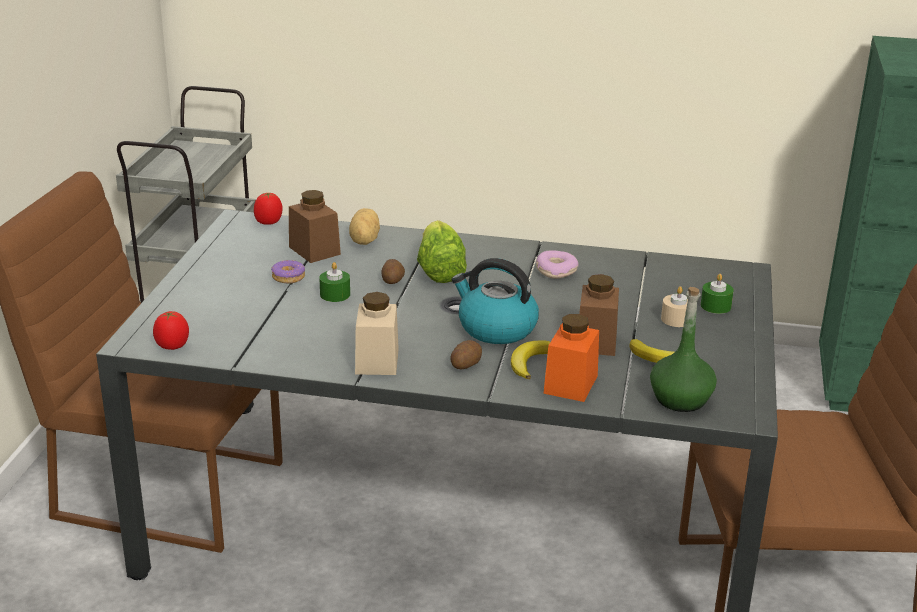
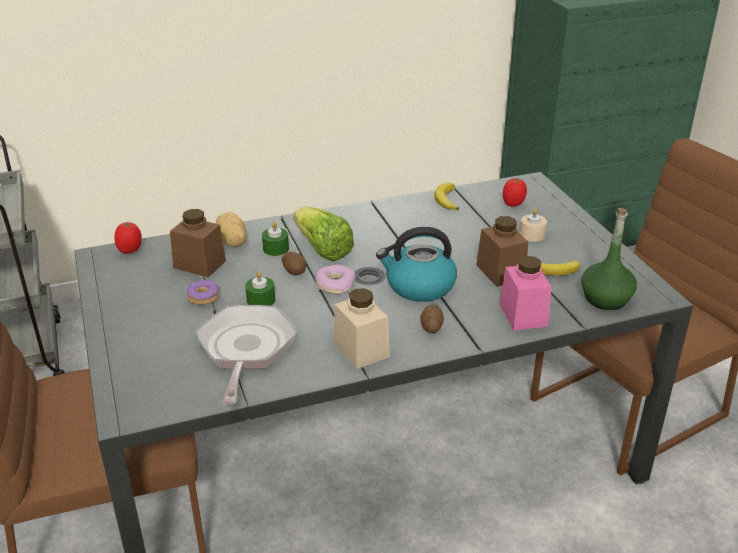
camera: 30 degrees left, 5 degrees up
(172, 346) = (167, 403): tomato -> tomato (513, 204)
(277, 329) = (246, 350): none -> frying pan
(530, 362) = (475, 307): banana -> banana (446, 200)
(556, 271) = (408, 222): donut -> donut (335, 285)
(570, 384) = (523, 315): orange jar -> pink jar
(715, 306) = (544, 216): green candle -> green candle (276, 249)

